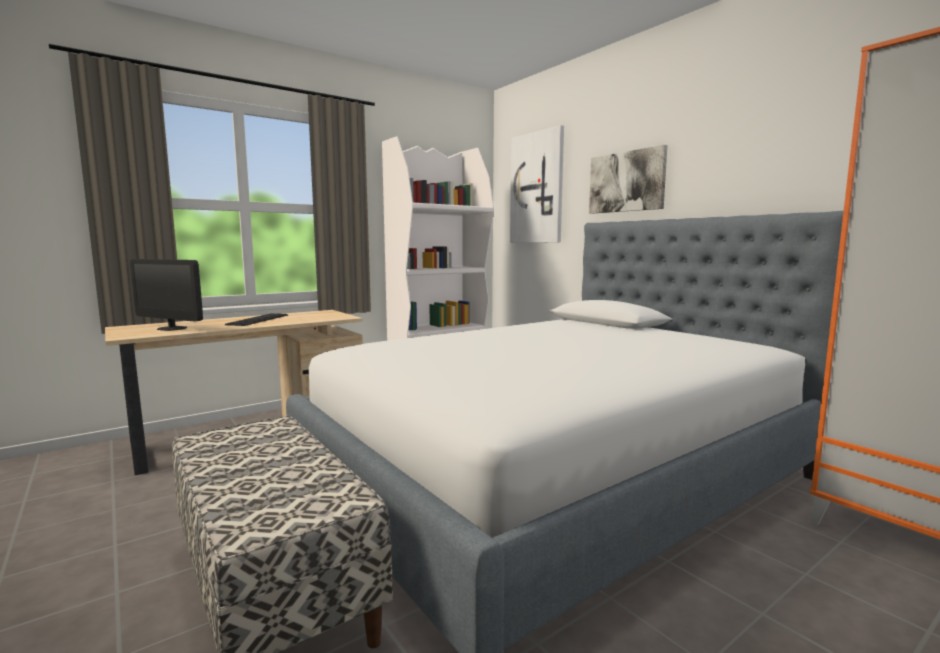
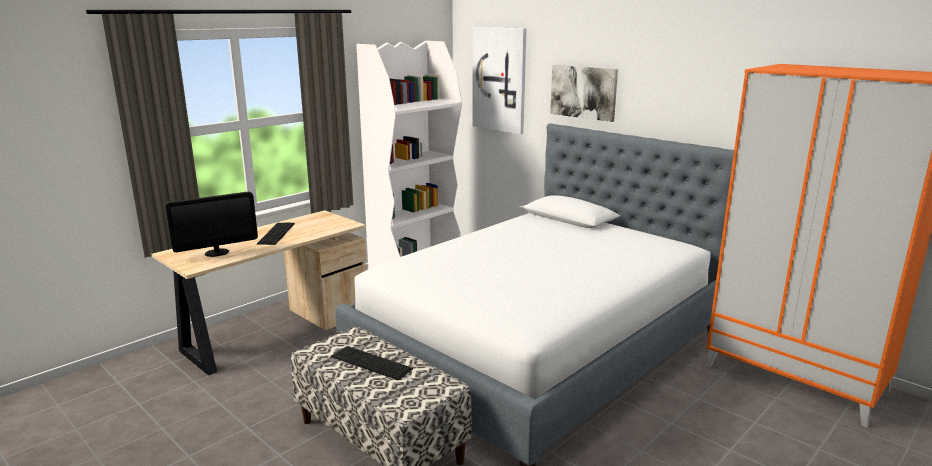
camera: 10 degrees left, 10 degrees up
(172, 328) = (217, 252): monitor -> monitor turned 45 degrees counterclockwise
(264, 457) = (371, 362): none -> keyboard

